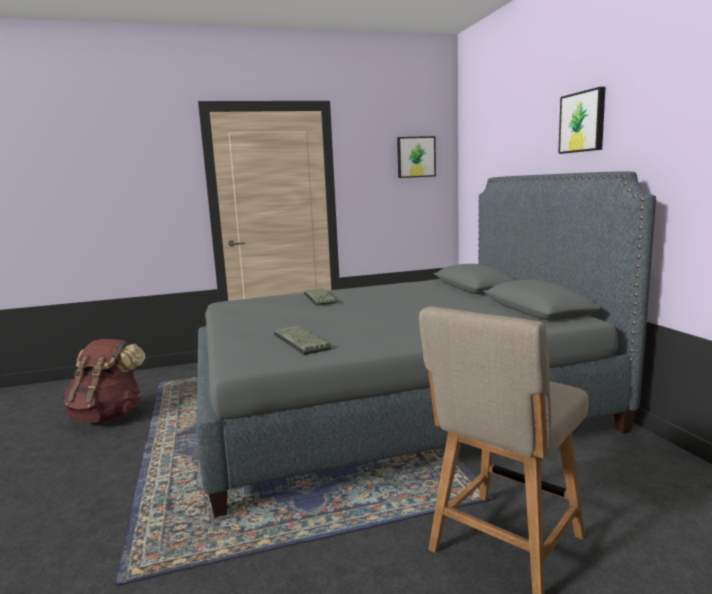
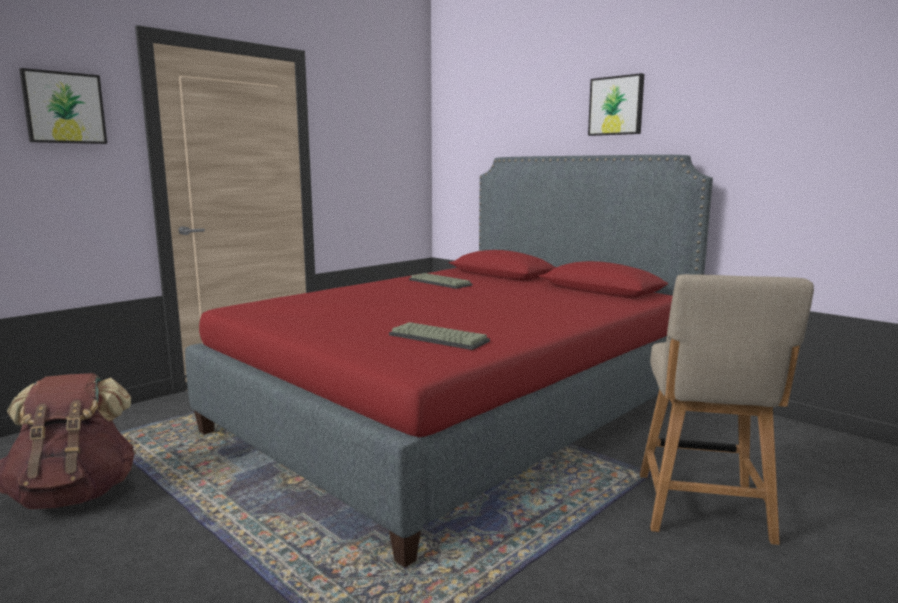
camera: 30 degrees left, 0 degrees up
(321, 298) = (361, 294): keyboard -> keyboard (441, 282)
(393, 407) = (460, 413): grey bed -> red bed
(415, 157) = (393, 130): picture -> picture (64, 108)

